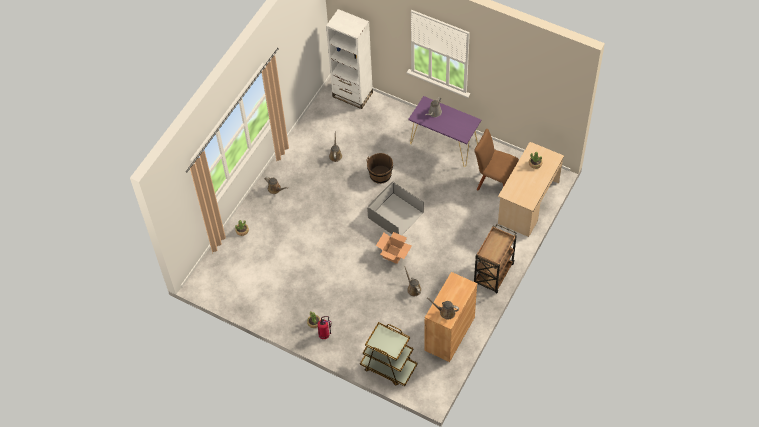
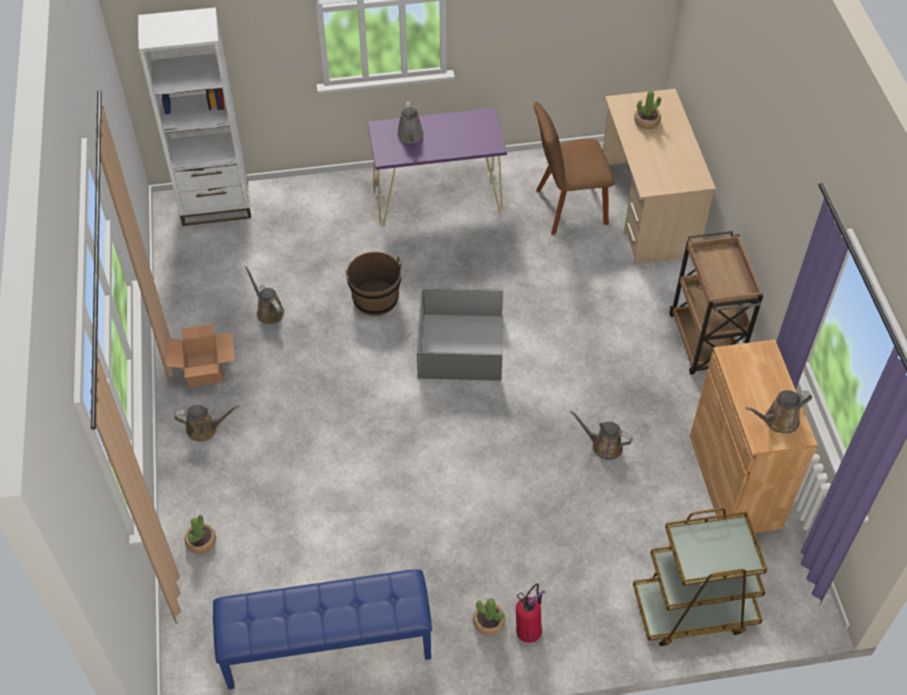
camera: 40 degrees left, 5 degrees down
(254, 294) = (327, 647): none -> blue bench
(393, 254) = (516, 409): cardboard box -> cardboard box (204, 370)

